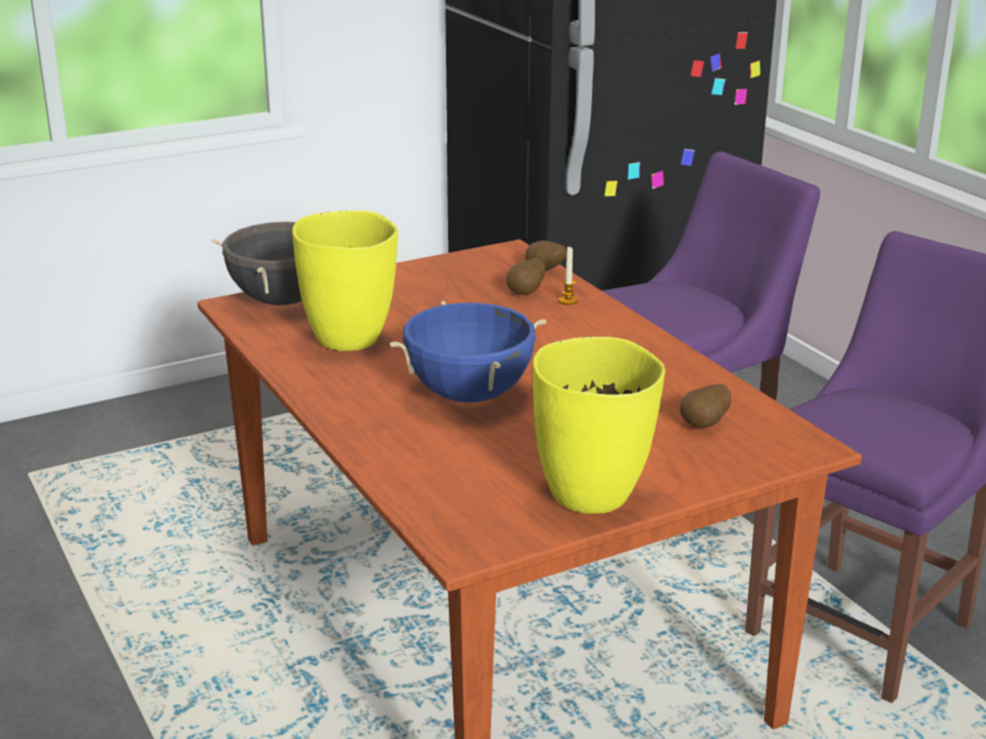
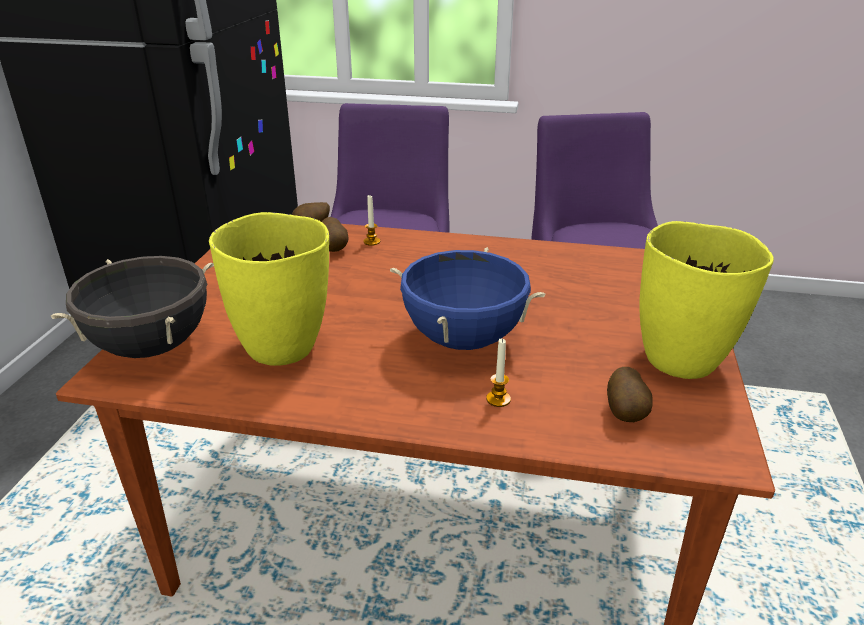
camera: 50 degrees left, 5 degrees up
(404, 437) = (498, 399): none -> candle
(705, 425) = (618, 278): potato -> potato (626, 414)

